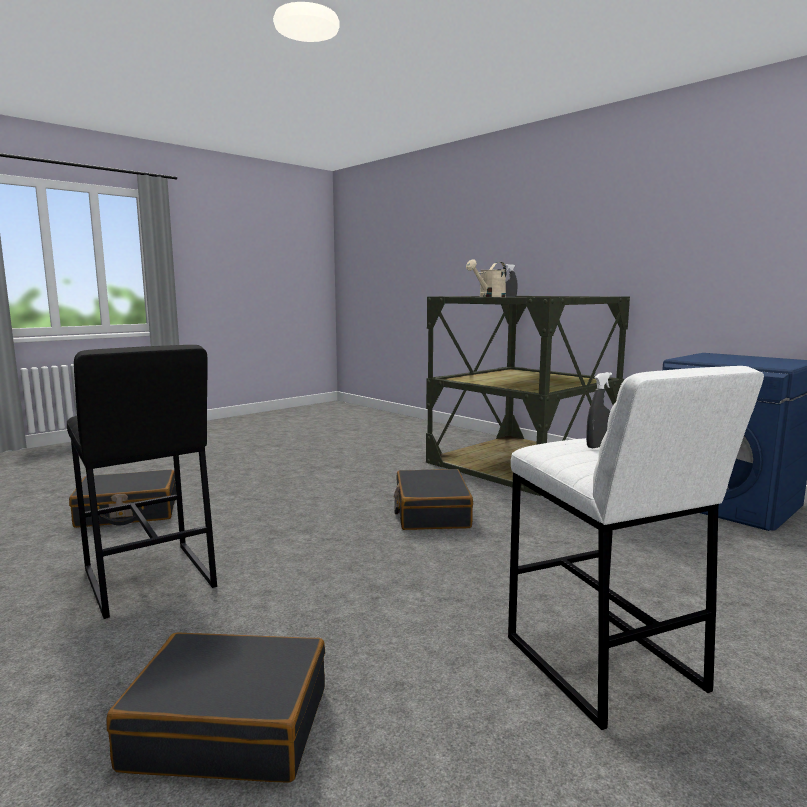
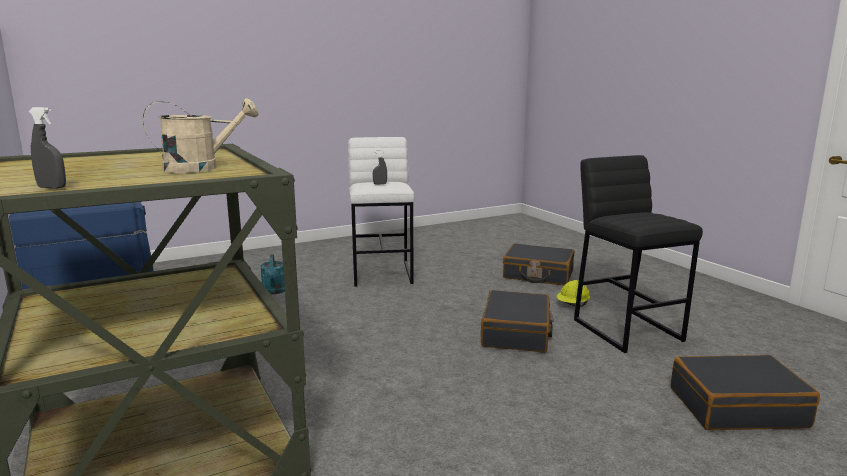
camera: 165 degrees left, 5 degrees up
(201, 617) = (572, 305): none -> yellow hard hat
(431, 512) = (390, 362): black suitcase -> black suitcase (516, 333)
(703, 581) = (274, 292): none -> turquoise watering can

